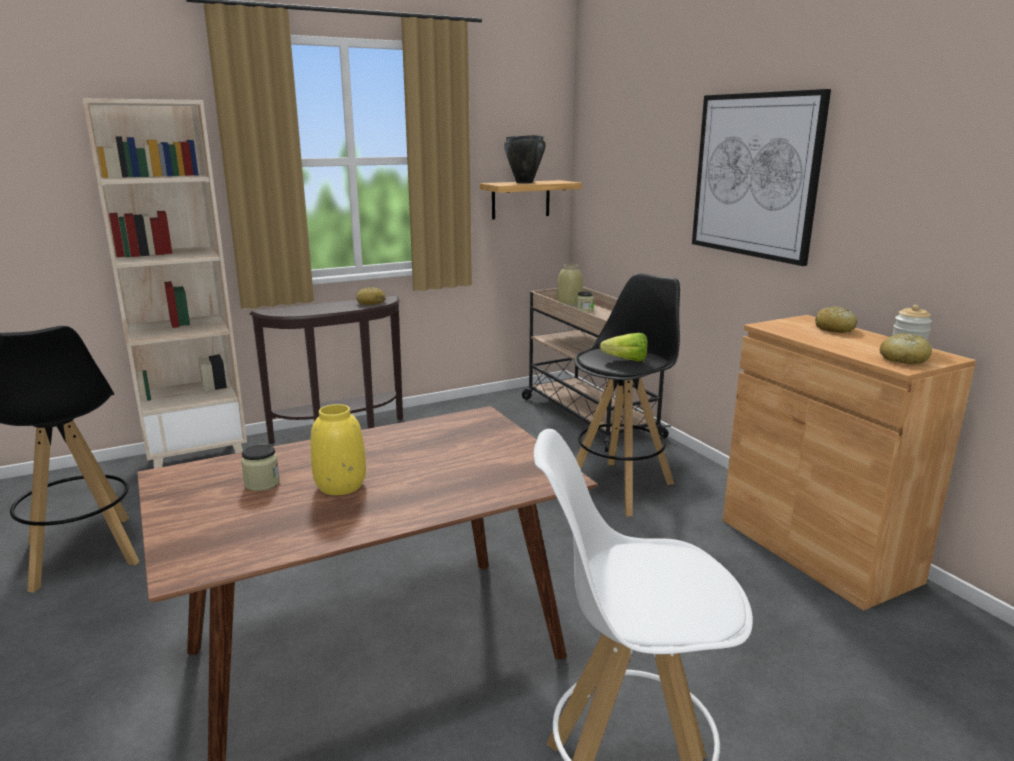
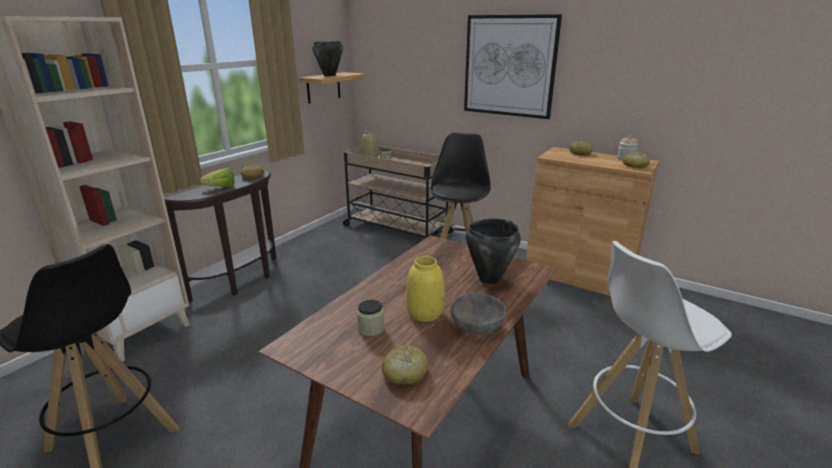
camera: 30 degrees left, 5 degrees up
(224, 534) = (404, 373): none -> bread
(374, 516) = (476, 326): none -> grey bowl
(479, 471) = (489, 278): none -> black cooking pot
(622, 360) = (462, 189): lettuce -> lettuce (218, 188)

